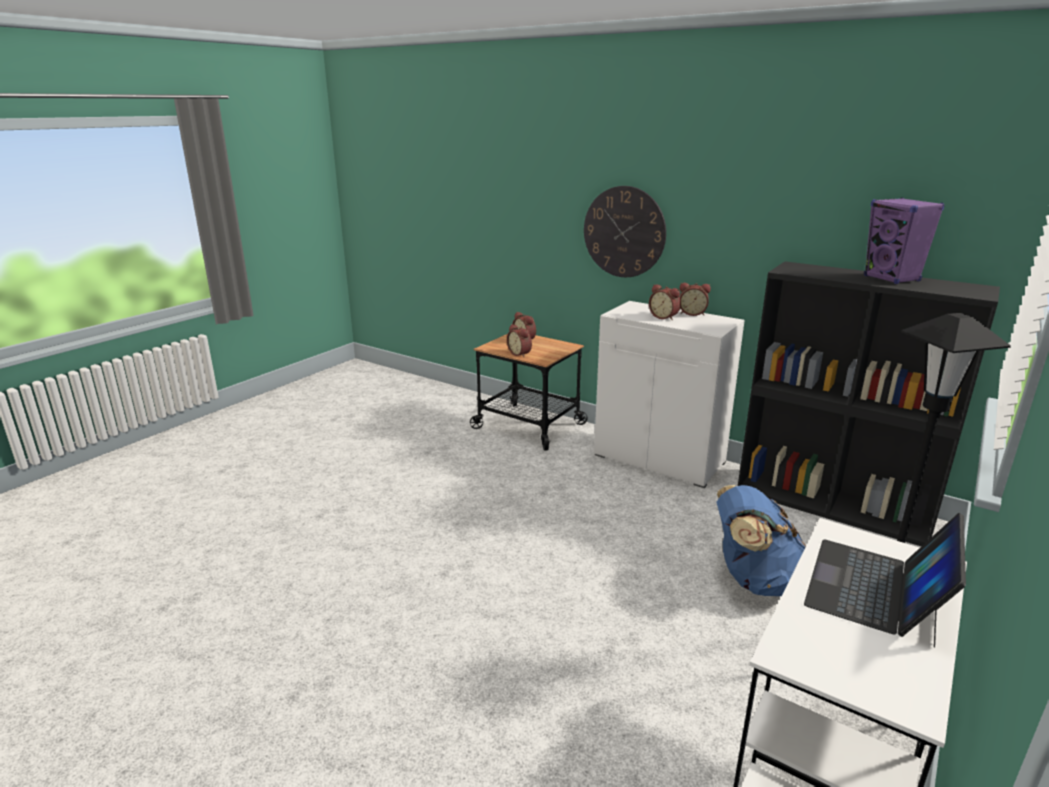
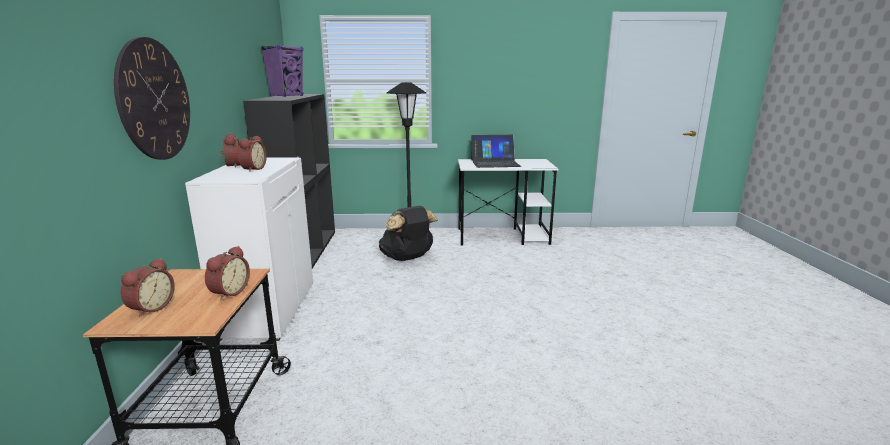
camera: 125 degrees left, 5 degrees down
(753, 579) = (408, 258): blue backpack -> black backpack

